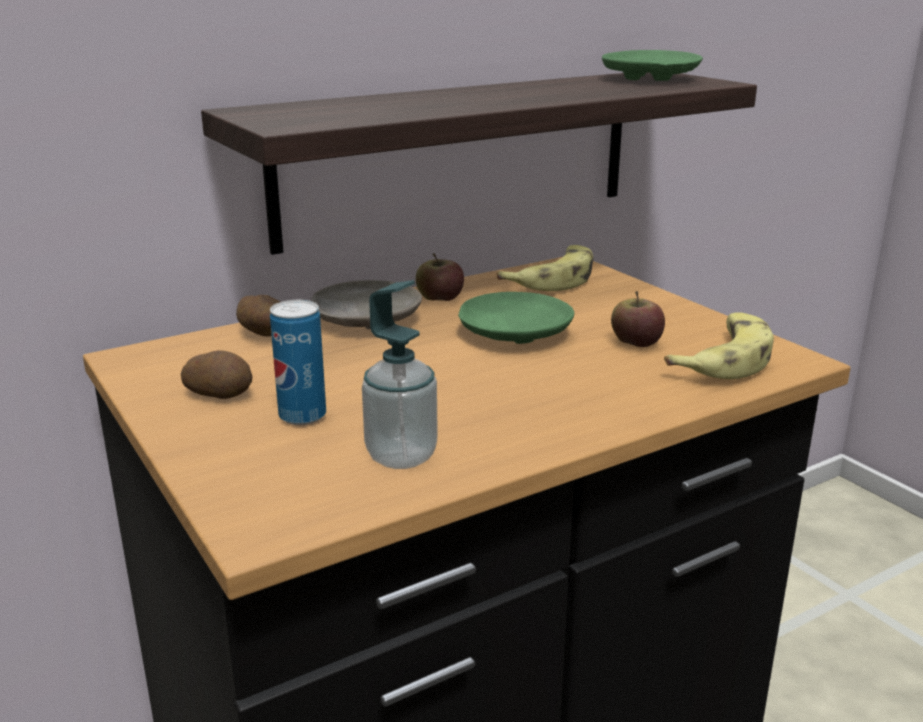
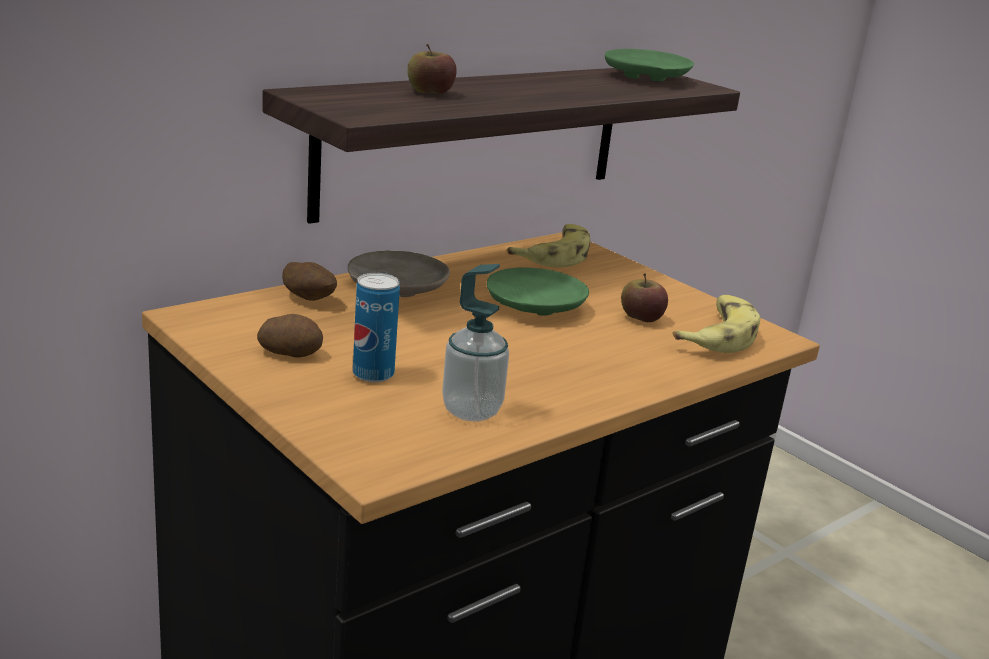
camera: 10 degrees left, 0 degrees up
(439, 299) = (457, 270): apple -> apple (430, 92)

